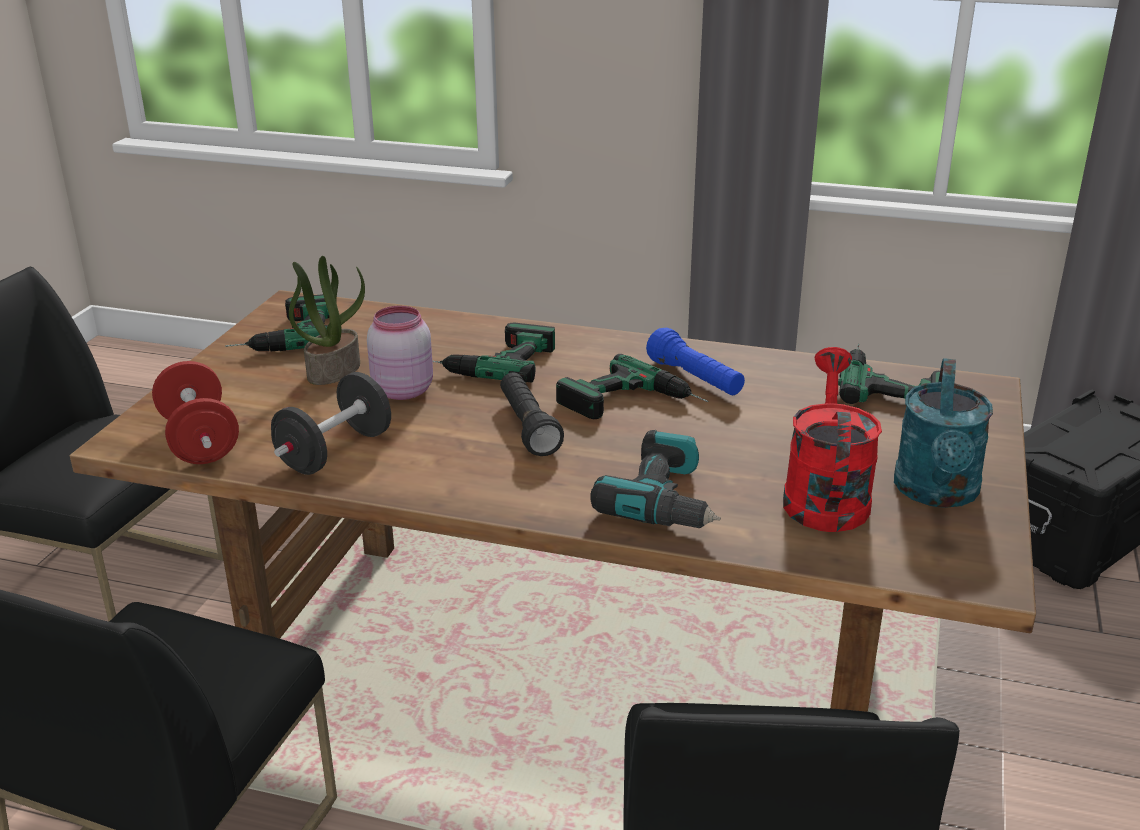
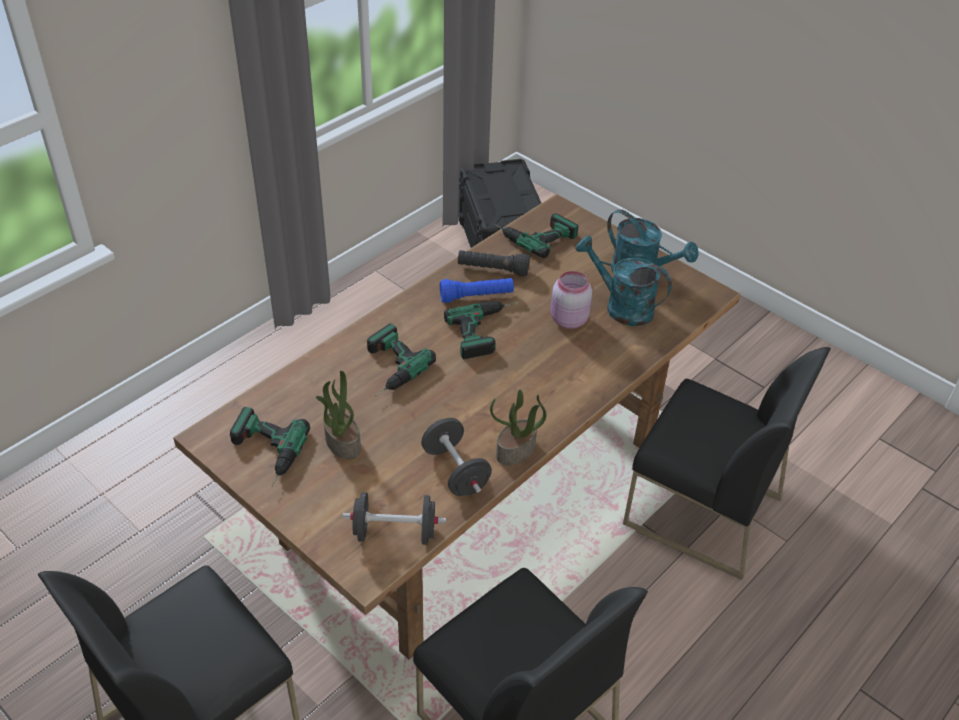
camera: 65 degrees left, 15 degrees up
(199, 441) = (395, 533): red dumbbell -> black dumbbell
(402, 390) = (396, 419): pink jar -> pink jar (567, 320)
(407, 485) = (516, 451): none -> potted plant
(528, 427) = (484, 381): black flashlight -> black flashlight (493, 270)
(665, 501) = (593, 360): power drill -> none
(824, 495) = (621, 306): red watering can -> turquoise watering can

